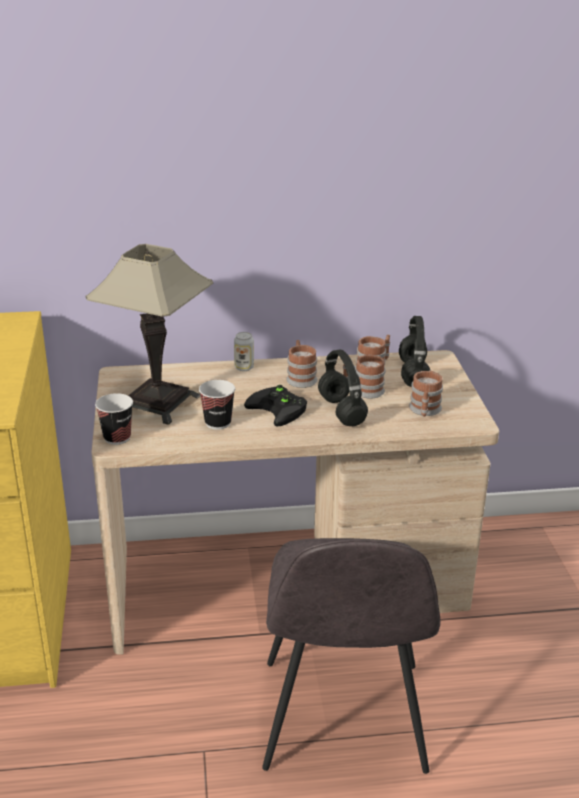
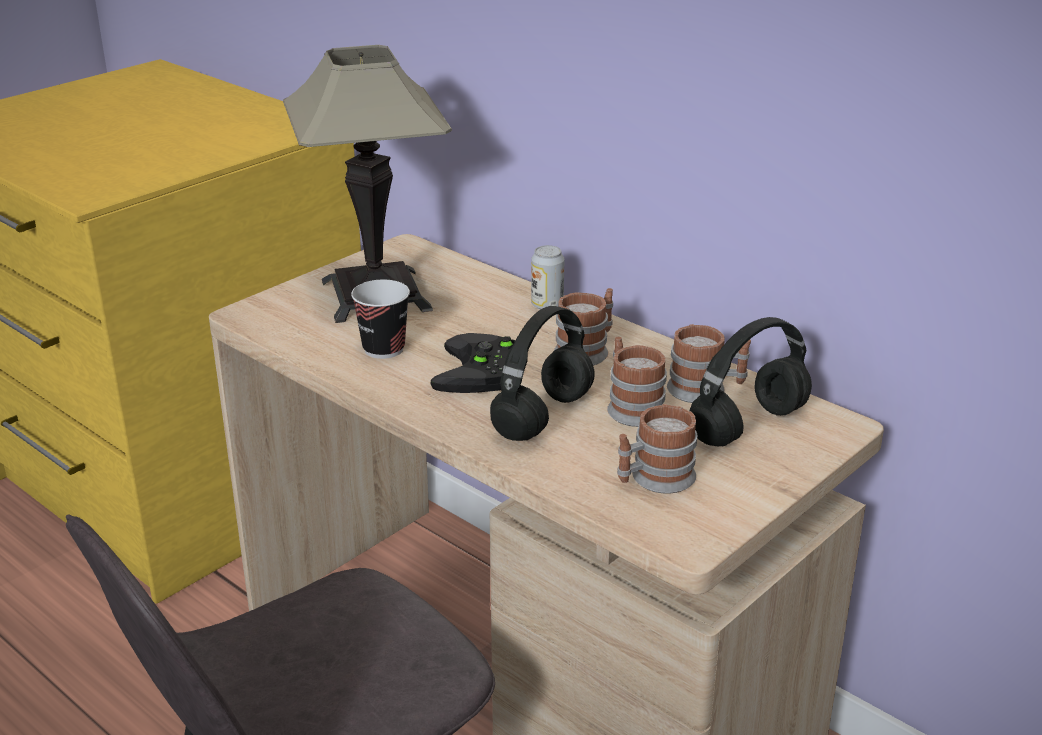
camera: 50 degrees right, 0 degrees up
(117, 438) = (263, 309): cup -> none

